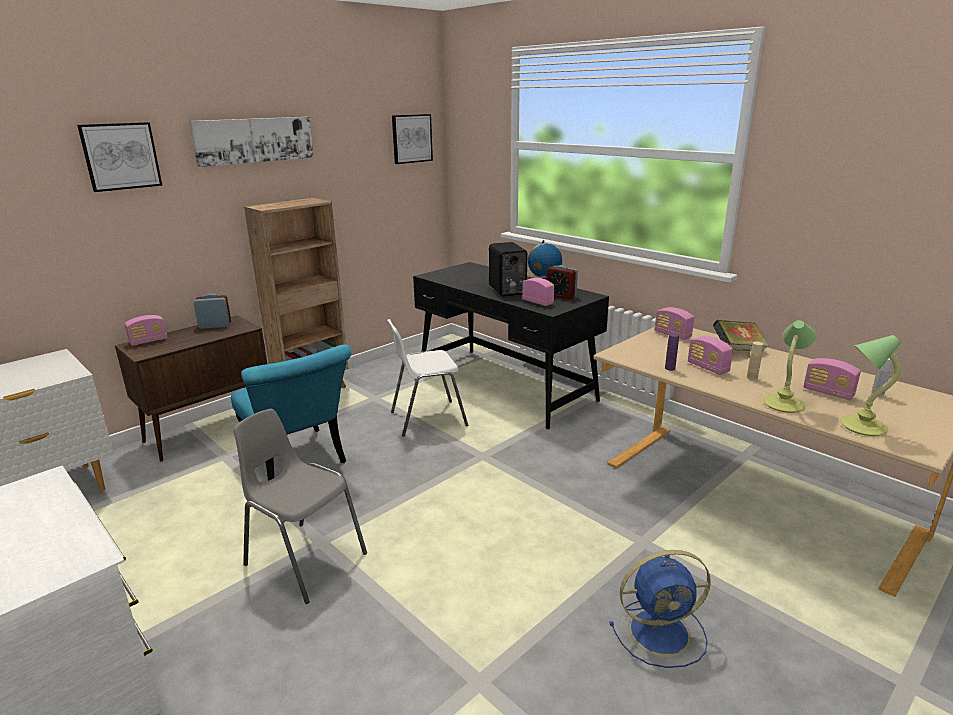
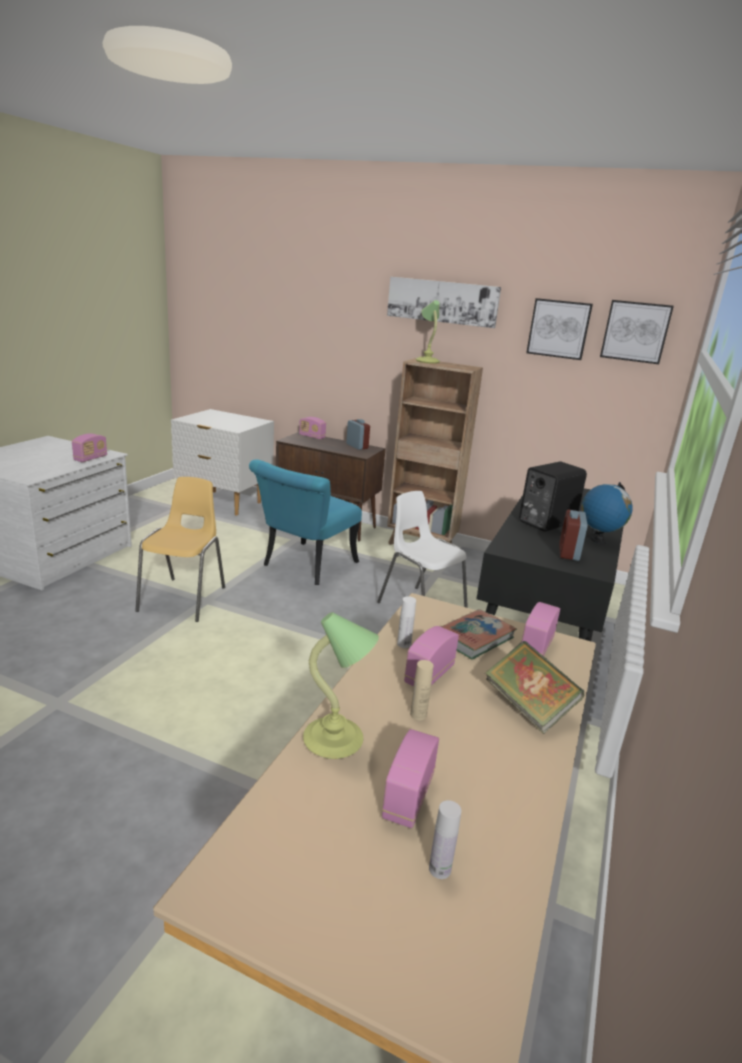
camera: 65 degrees right, 0 degrees up
(121, 156) = (338, 296): picture -> picture (558, 329)
(304, 559) = (184, 599): grey chair -> yellow chair
(537, 302) = (525, 541): radio -> radio (90, 458)
(662, 348) = (474, 638): none -> book
(662, 632) = (117, 813): blue fan -> none
(670, 368) = (404, 644): purple bottle -> white bottle
(861, 426) = (285, 820): table lamp -> table lamp (427, 361)

